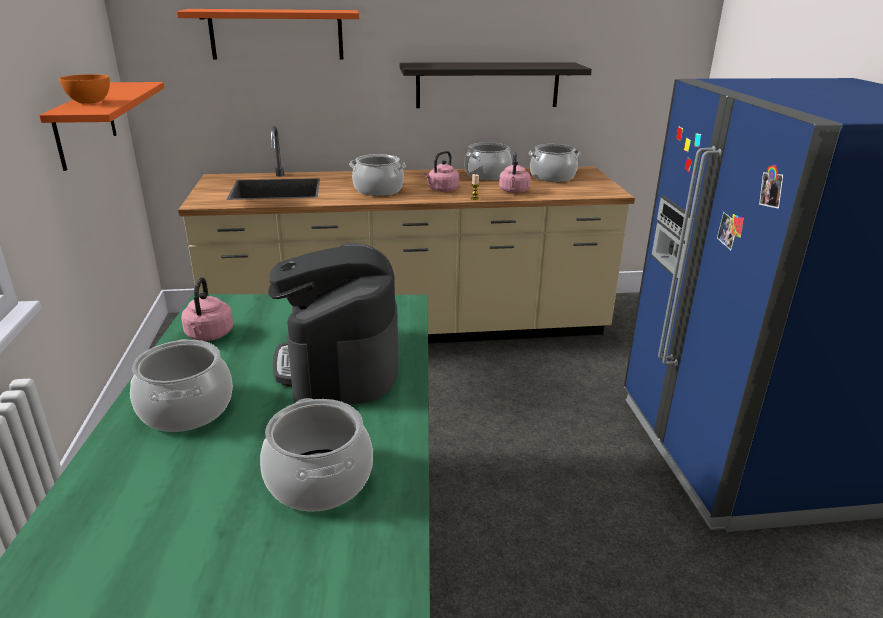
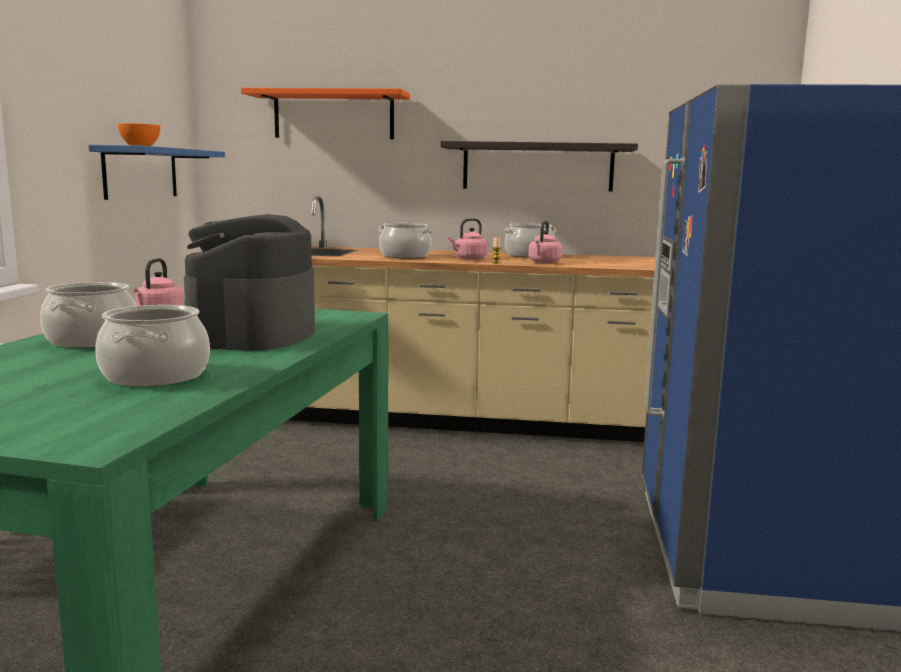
camera: 15 degrees right, 15 degrees down
(85, 124) = (141, 173): orange shelf -> blue shelf
(552, 177) = (599, 259): cooking pot -> none

